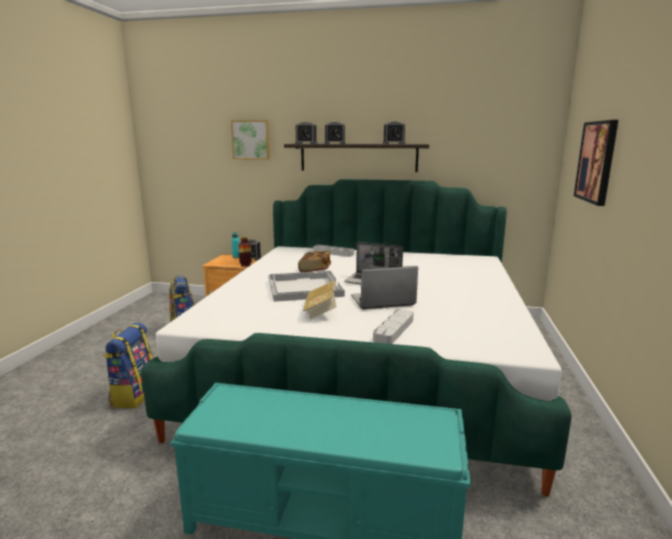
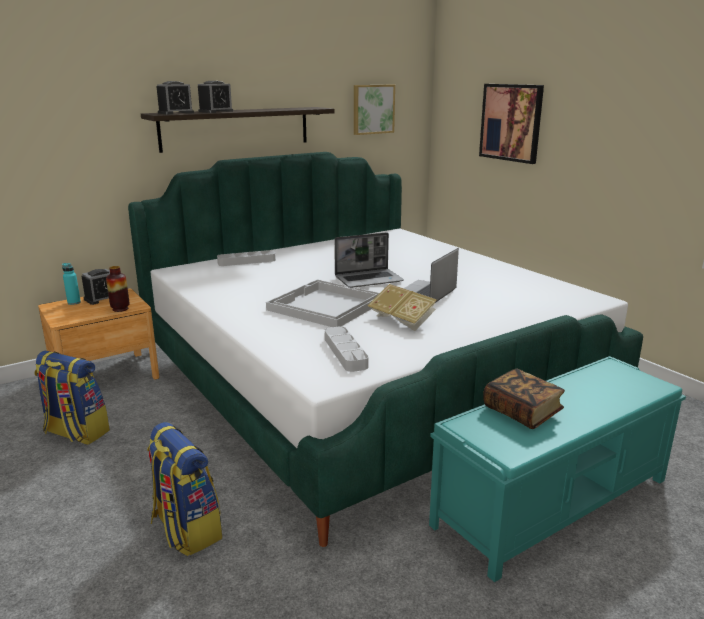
camera: 45 degrees left, 5 degrees up
(251, 140) = (70, 109): picture -> picture (372, 109)
(315, 270) = (281, 284): book -> book (522, 412)
(393, 143) = (288, 109): alarm clock -> none
(394, 330) = (493, 315): grey tray -> grey tray (345, 352)

